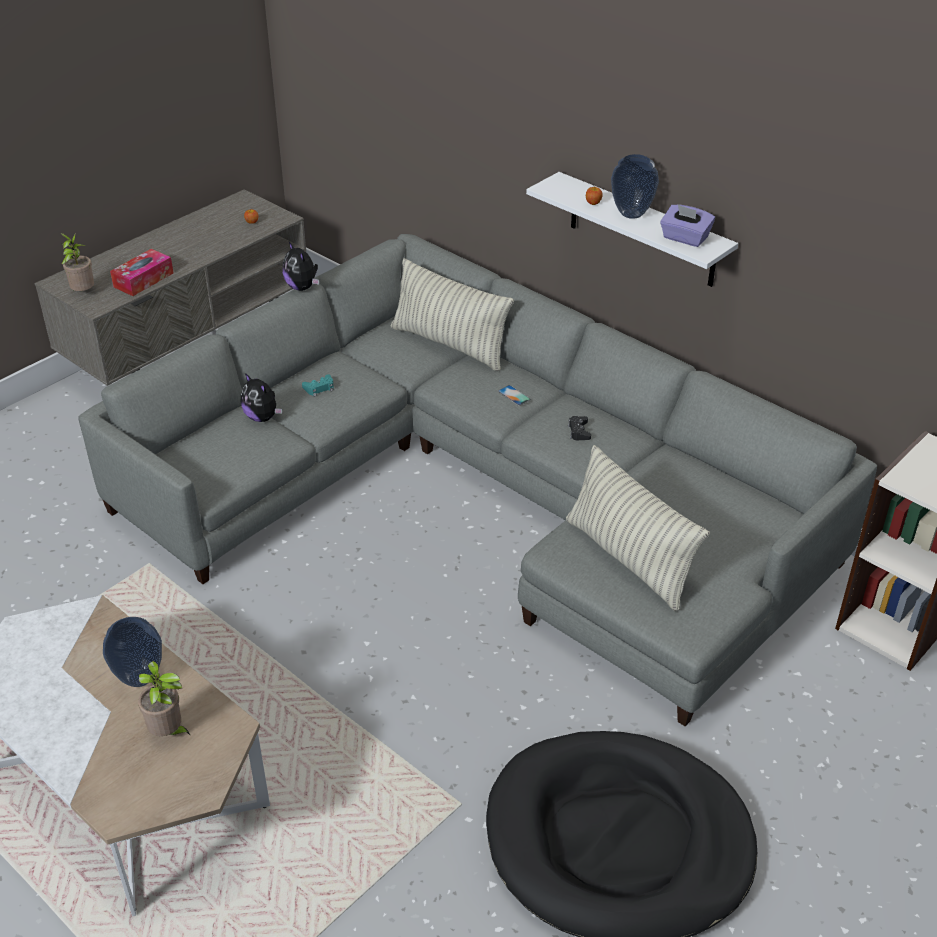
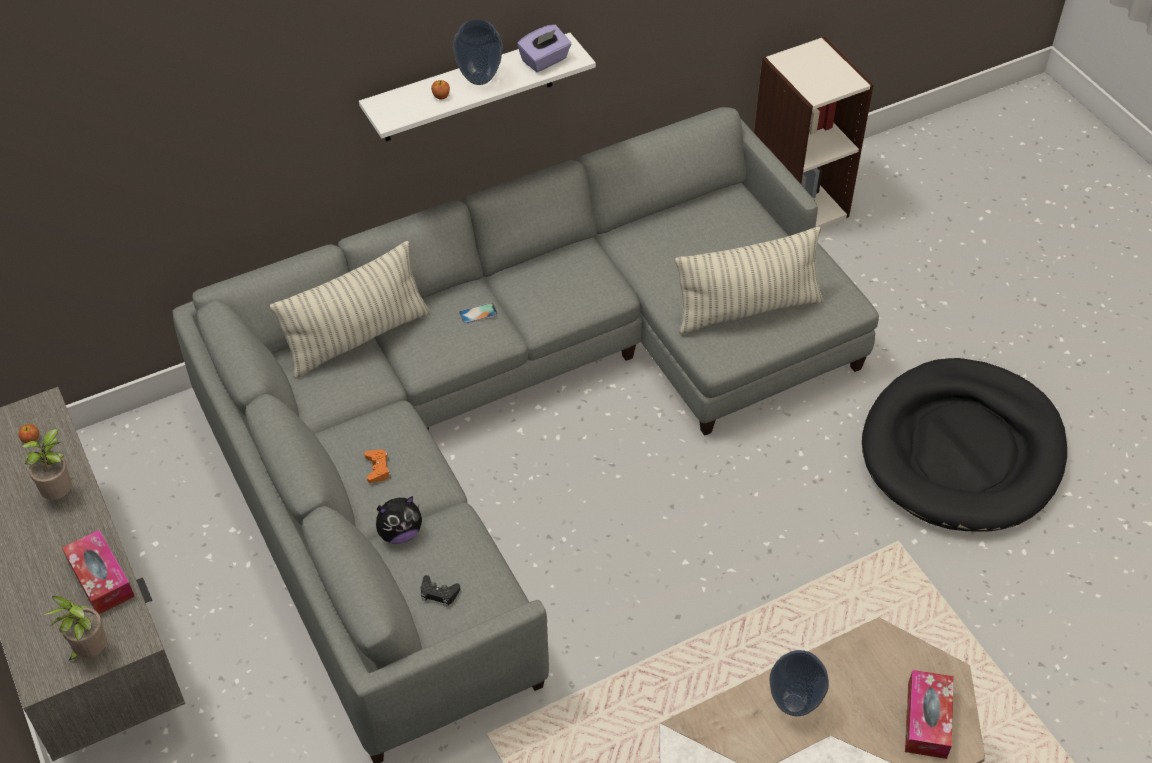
camera: 70 degrees left, 10 degrees up
(142, 782) = (927, 720): none -> tissue box
(168, 733) = (872, 690): potted plant -> potted plant (61, 494)
(302, 287) = (262, 411): plush toy -> none
(319, 388) = (377, 468): turquoise game controller -> orange game controller
(579, 431) = (560, 284): black game controller -> black game controller (438, 593)

